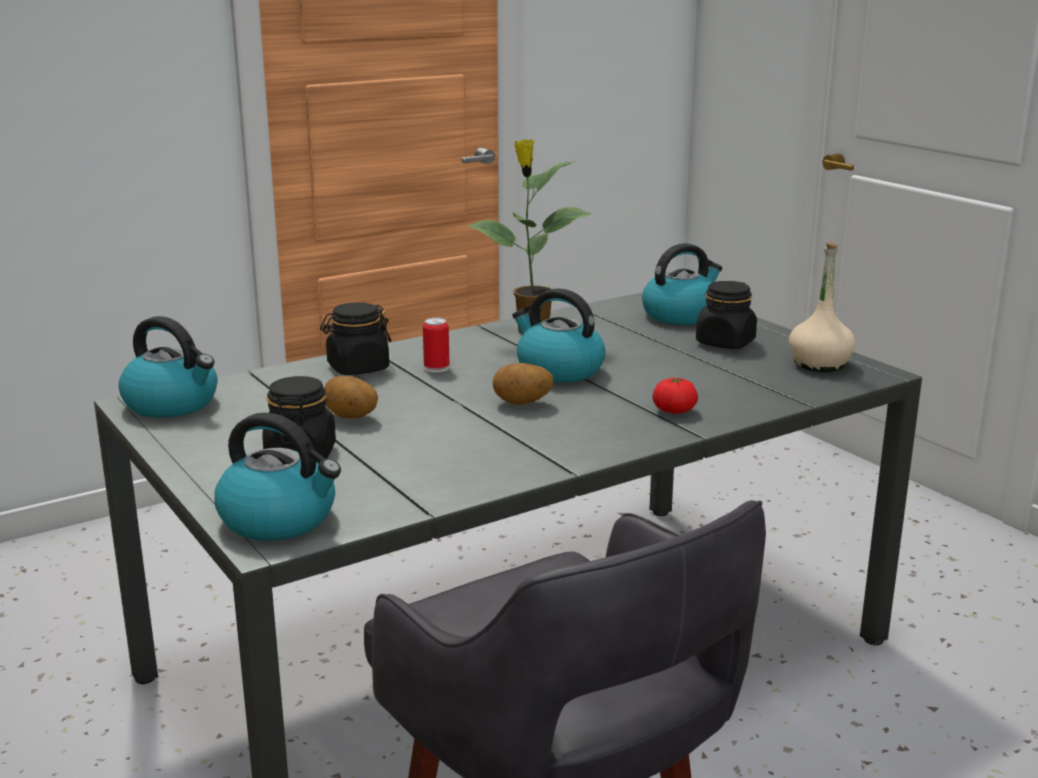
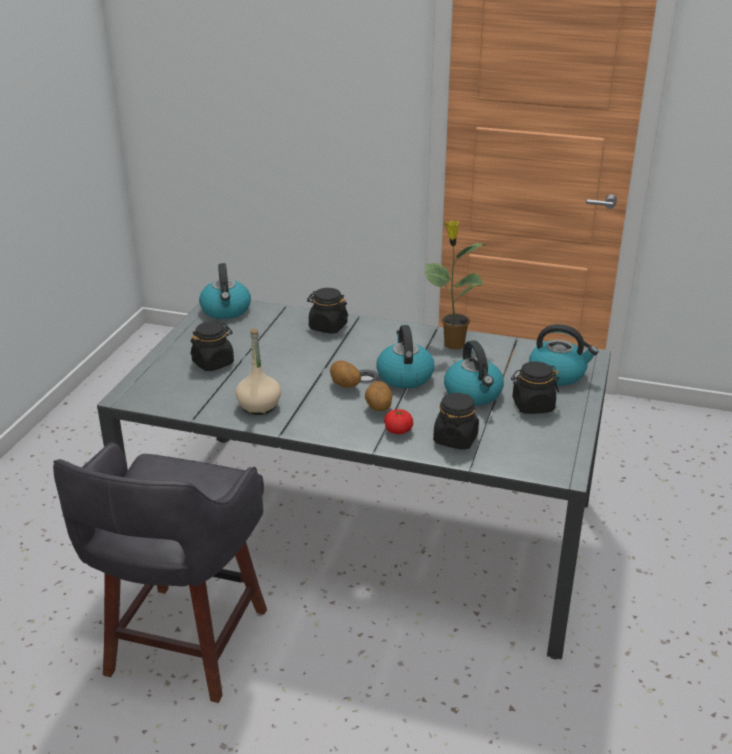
camera: 50 degrees right, 10 degrees up
(280, 519) = (148, 389): kettle -> kettle (473, 394)
(350, 417) = (267, 354): potato -> potato (378, 408)
(436, 368) = (358, 344): can -> none
(737, 392) = (455, 439): none -> black jar
(820, 364) = (547, 448): beige bottle -> beige bottle (259, 406)

